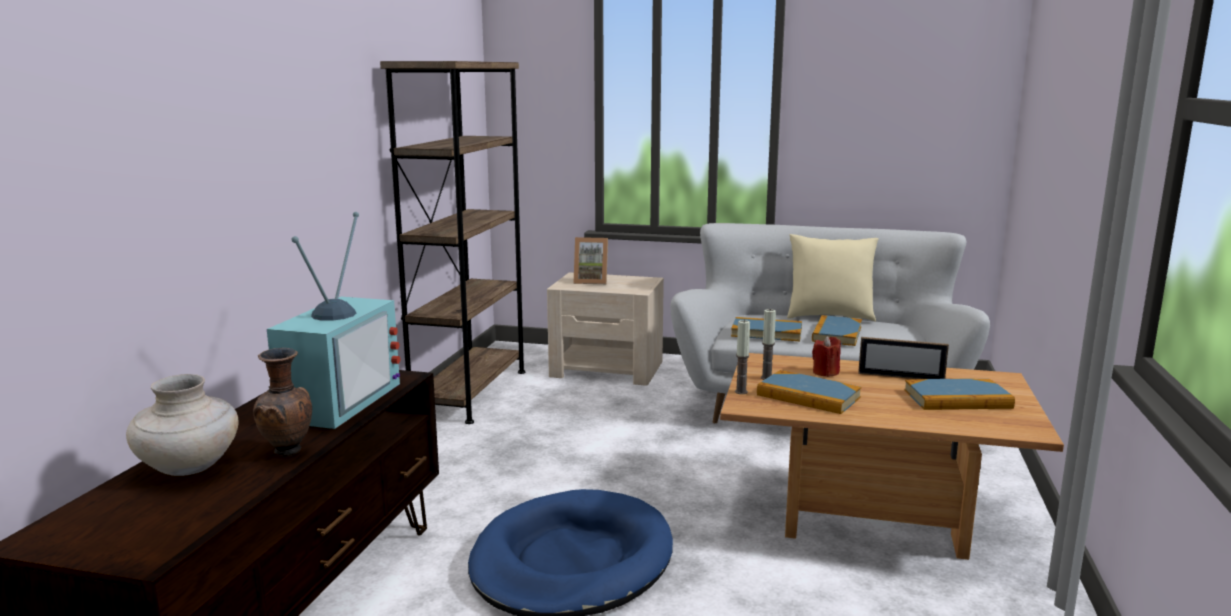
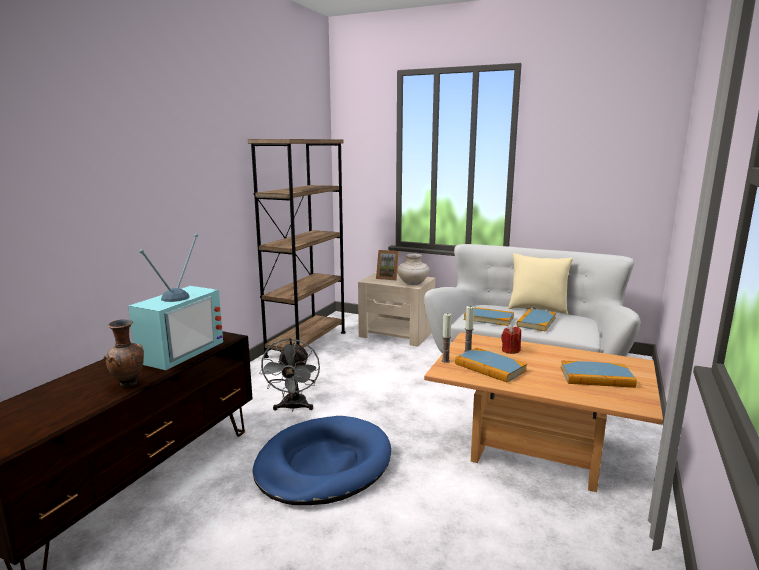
camera: 10 degrees right, 0 degrees up
(189, 468) = (66, 390): beige vase -> beige vase (413, 283)
(489, 487) = (293, 407): none -> grey fan
(900, 377) = (562, 357): picture frame -> none

